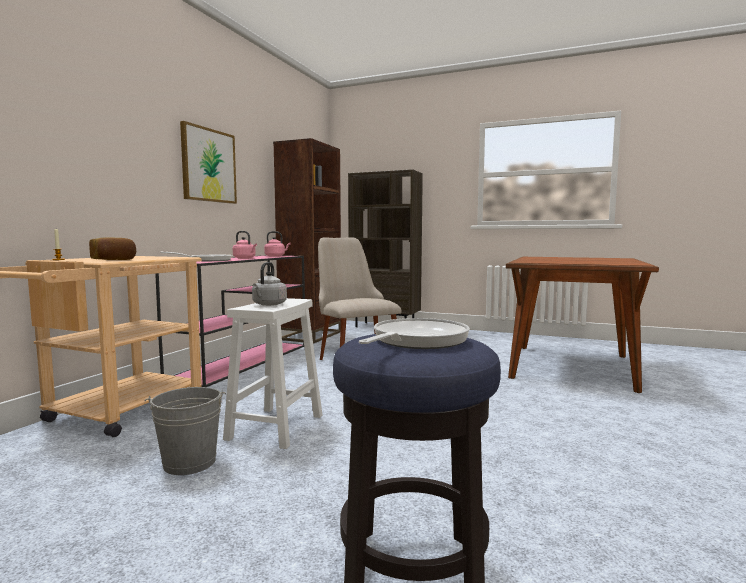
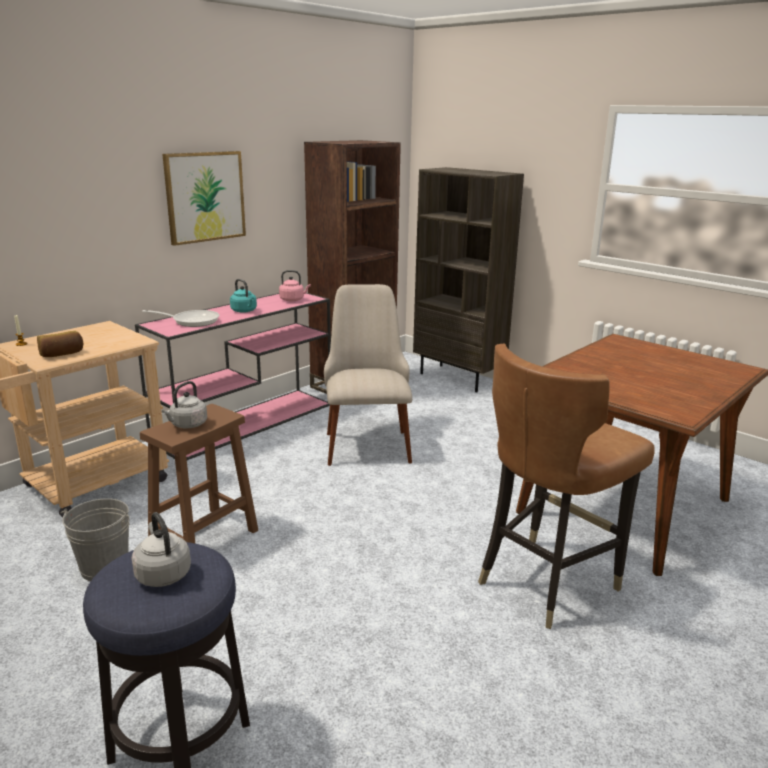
camera: 20 degrees right, 15 degrees up
(245, 258) = (244, 311): pink kettle -> turquoise kettle
(276, 426) = (205, 536): white stool -> brown stool
(416, 340) = (162, 573): frying pan -> grey kettle
(577, 407) = (546, 581): none -> brown chair

